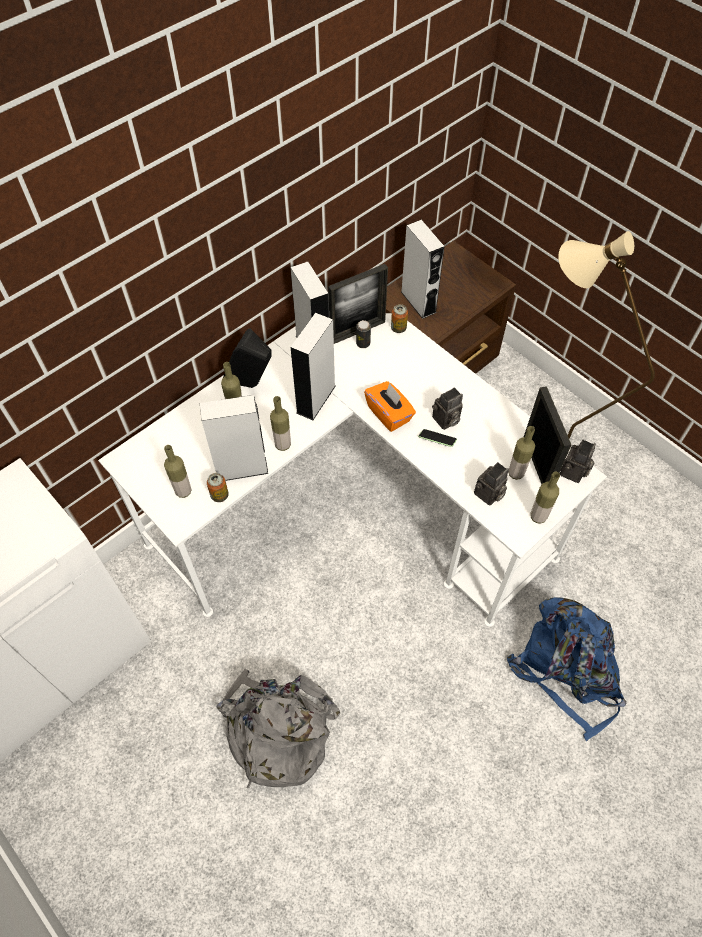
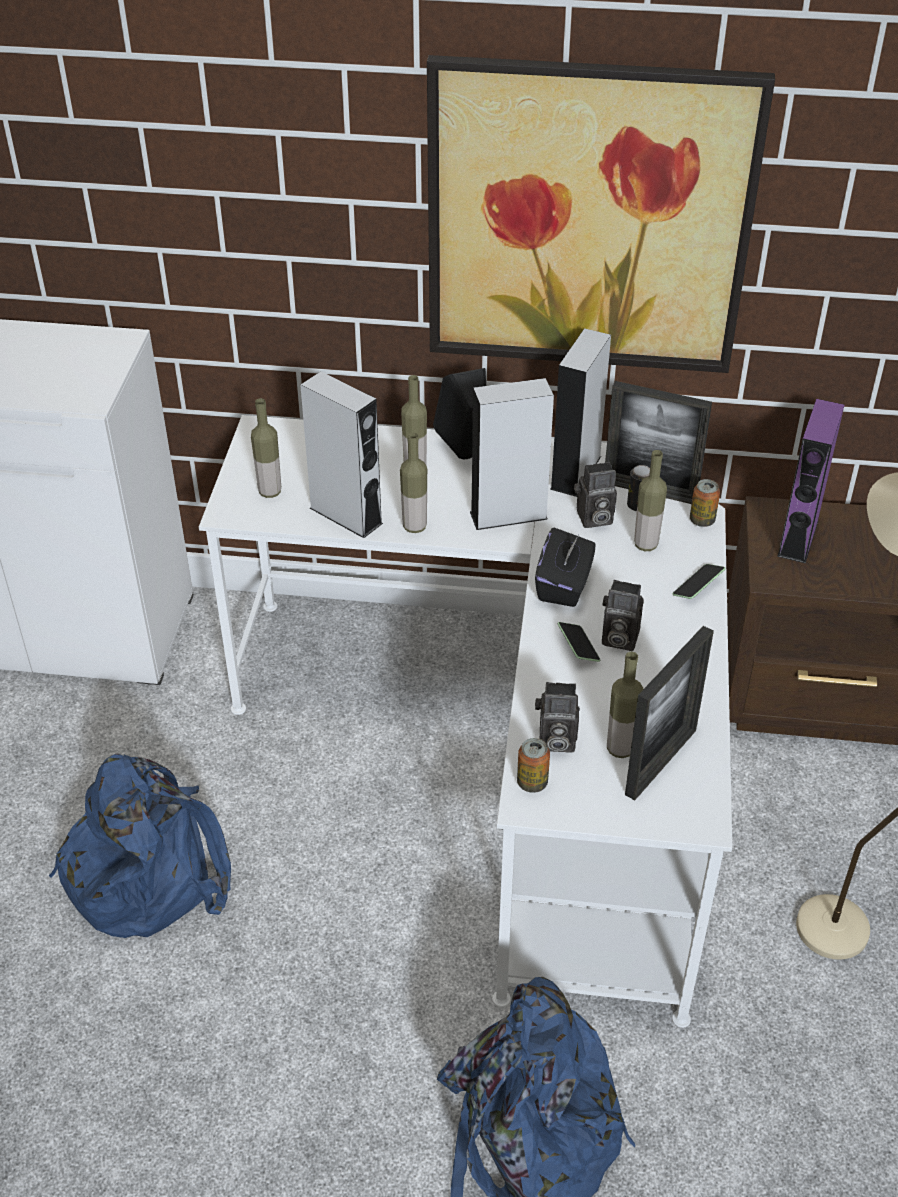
camera: 50 degrees right, 15 degrees down
(219, 495) = (294, 520): can -> can (532, 783)
(267, 201) = (588, 219): none -> picture
(277, 731) = (148, 870): grey backpack -> blue backpack
(389, 414) = (564, 585): orange tissue box -> black tissue box
(418, 302) = (798, 538): grey speaker -> purple speaker
(441, 364) = (697, 587): none -> phone
(538, 516) = (579, 808): bottle -> bottle (645, 545)
(573, 473) = (692, 808): camera -> camera (593, 519)

